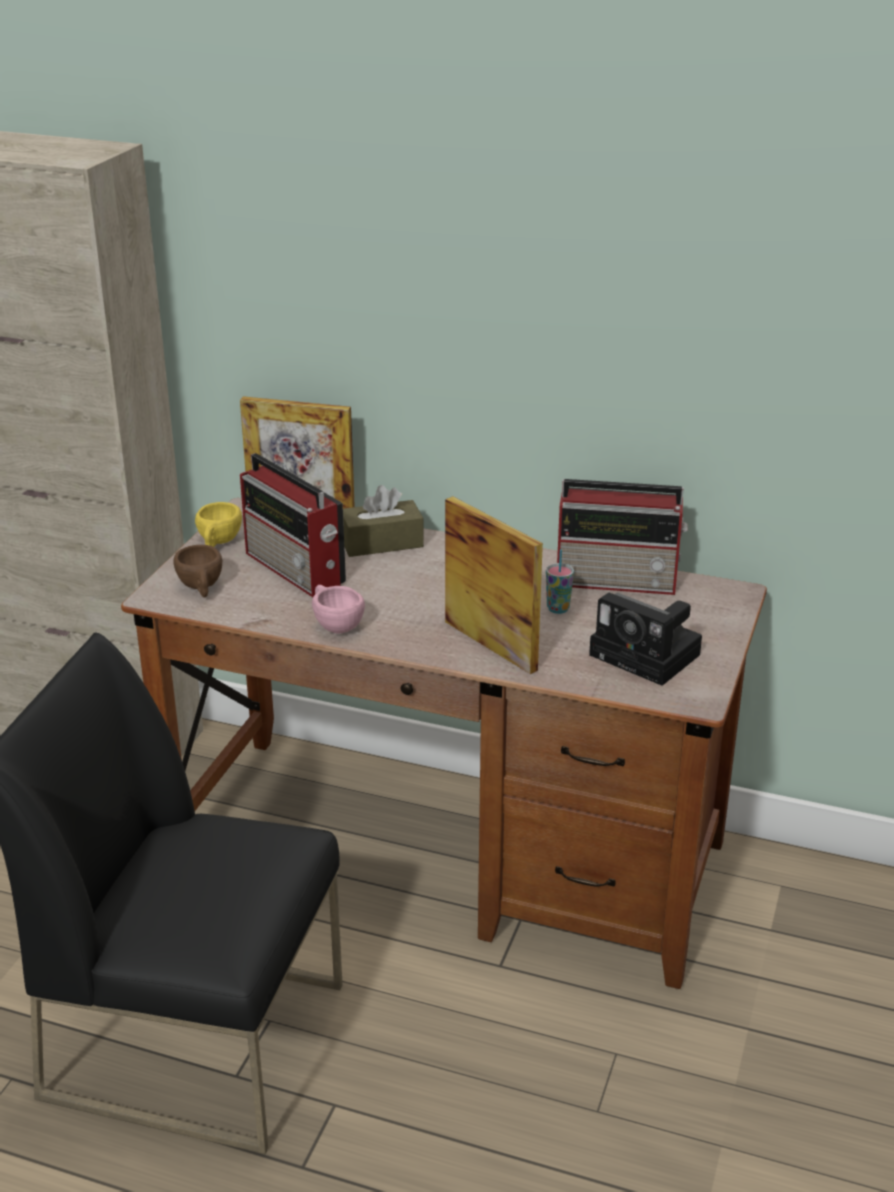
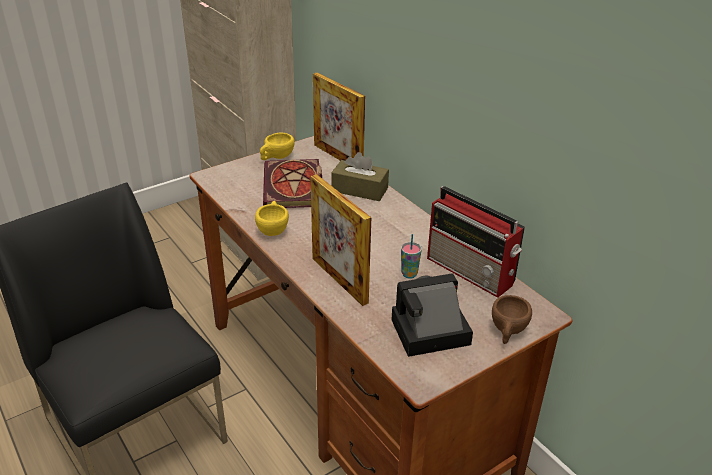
camera: 35 degrees right, 5 degrees up
(201, 588) = (236, 179): brown cup -> brown cup (507, 331)
(296, 570) = (294, 188): radio -> book
(335, 624) = (273, 229): pink cup -> yellow cup
(490, 645) = (339, 280): picture frame -> picture frame turned 150 degrees clockwise
(649, 656) = (427, 333): camera -> camera turned 90 degrees clockwise

